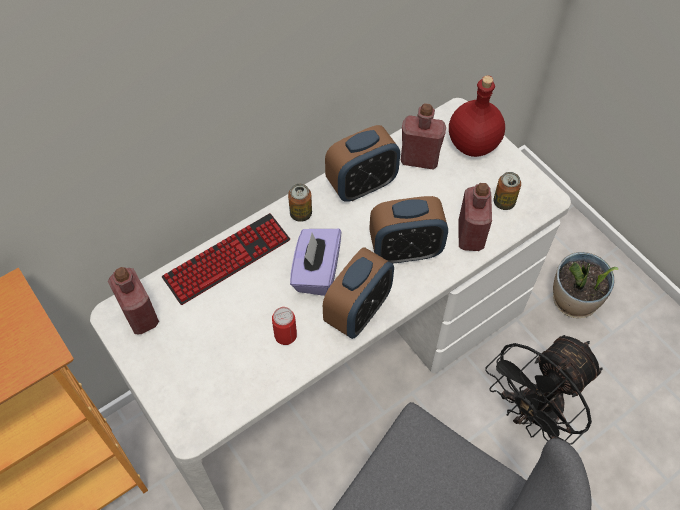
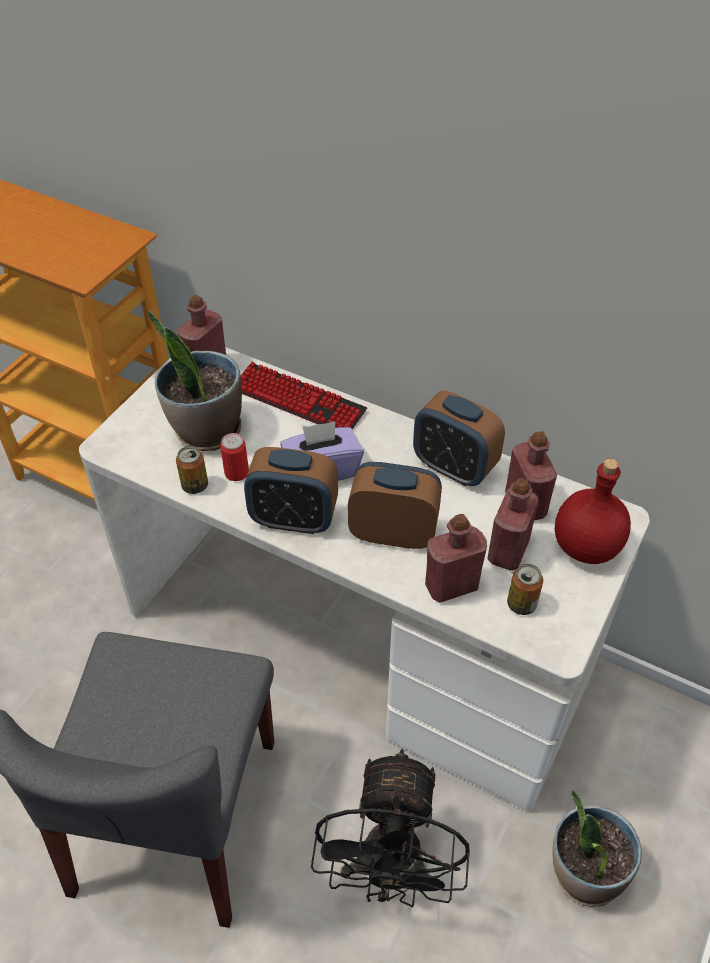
camera: 65 degrees right, 10 degrees down
(221, 342) = (206, 430): none -> potted plant
(301, 213) = (385, 433): can -> can (195, 485)
(405, 250) = (393, 533): alarm clock -> alarm clock turned 135 degrees clockwise
(456, 189) = (508, 551): none -> red bottle
(532, 415) = (390, 872): black fan -> black fan turned 105 degrees counterclockwise

